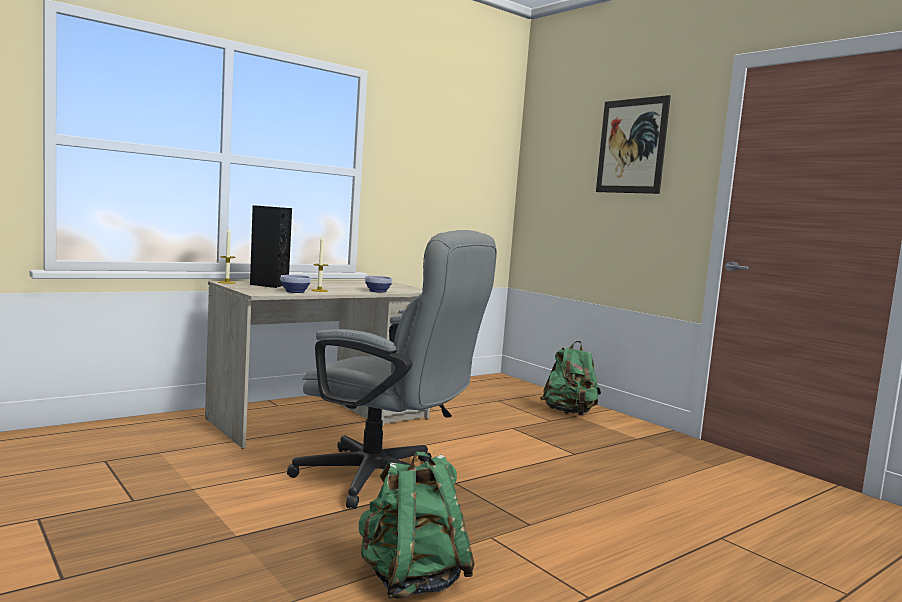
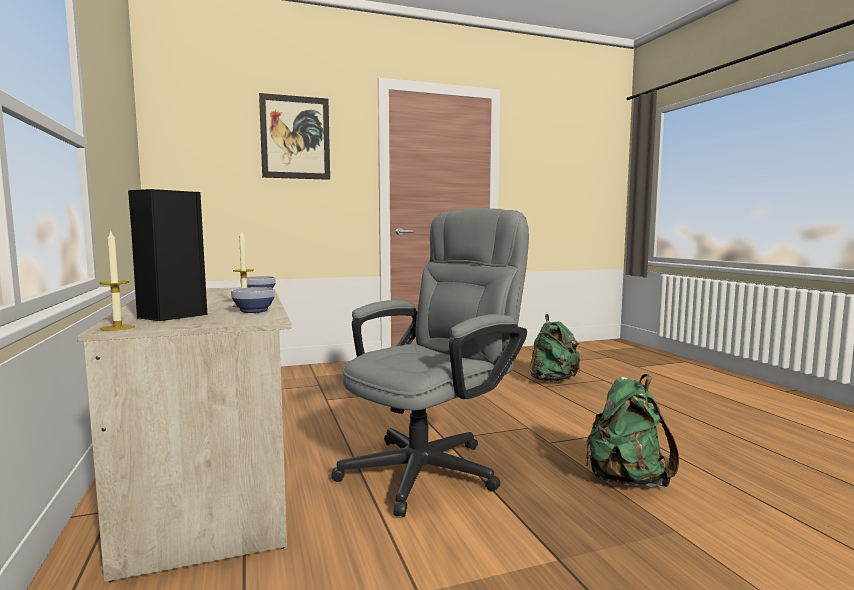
camera: 70 degrees left, 0 degrees up
(569, 413) = (307, 376): green backpack -> green backpack (552, 380)

